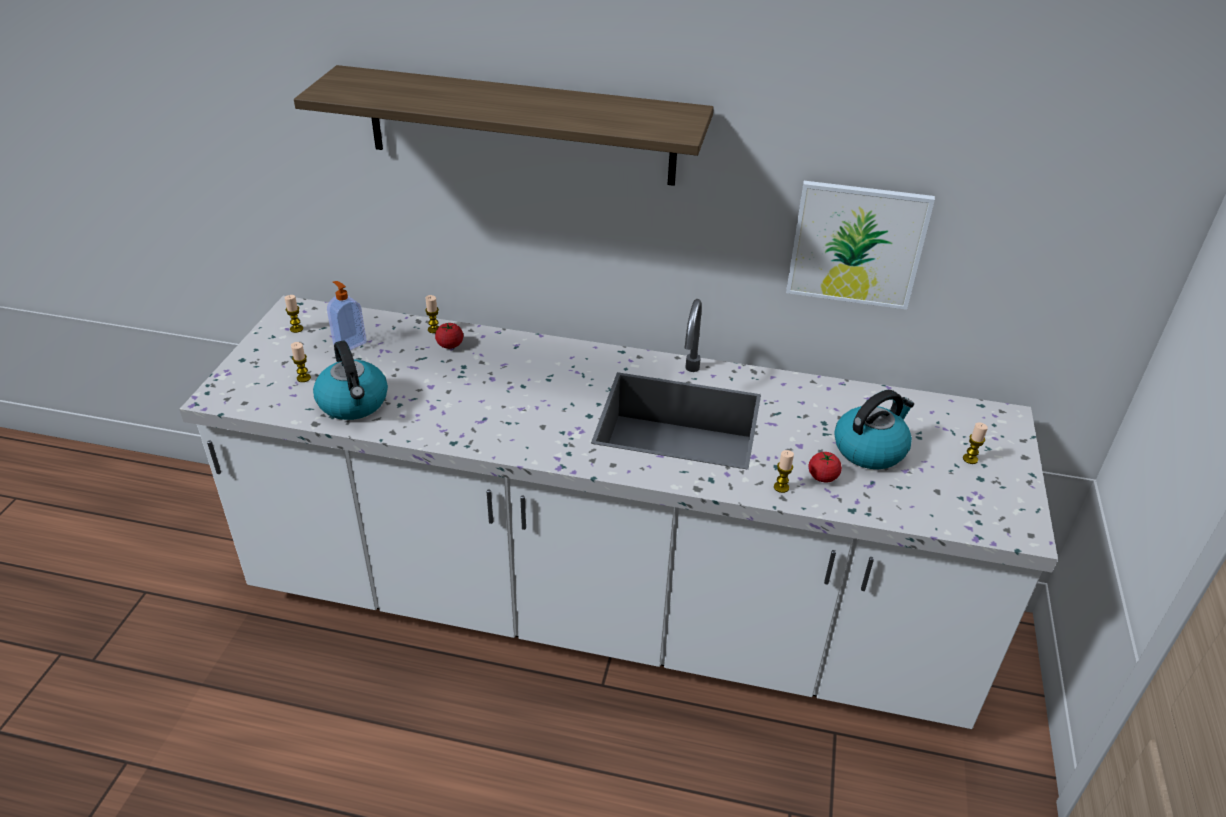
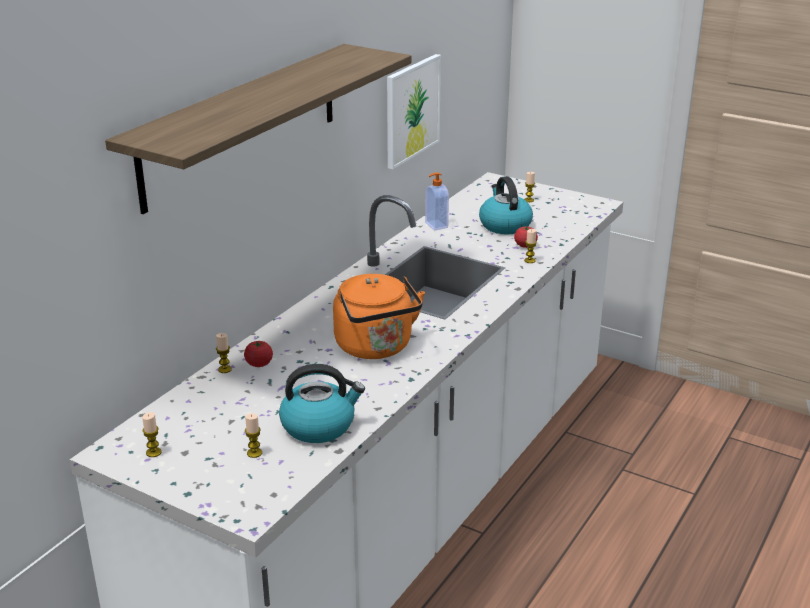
camera: 70 degrees left, 10 degrees down
(349, 343) = (210, 420): soap dispenser -> soap dispenser (435, 225)
(507, 407) = (376, 348): none -> orange kettle

